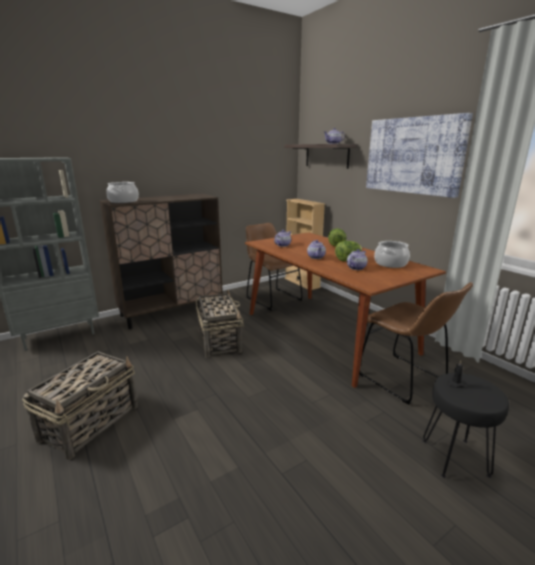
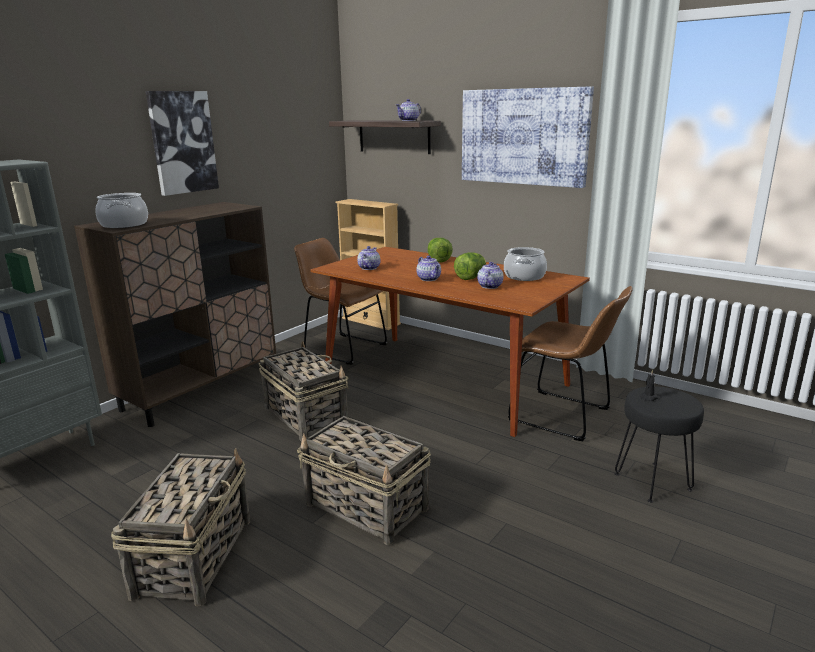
camera: 20 degrees left, 0 degrees up
(176, 153) = (182, 142): none -> picture
(215, 416) = (367, 507): none -> basket

